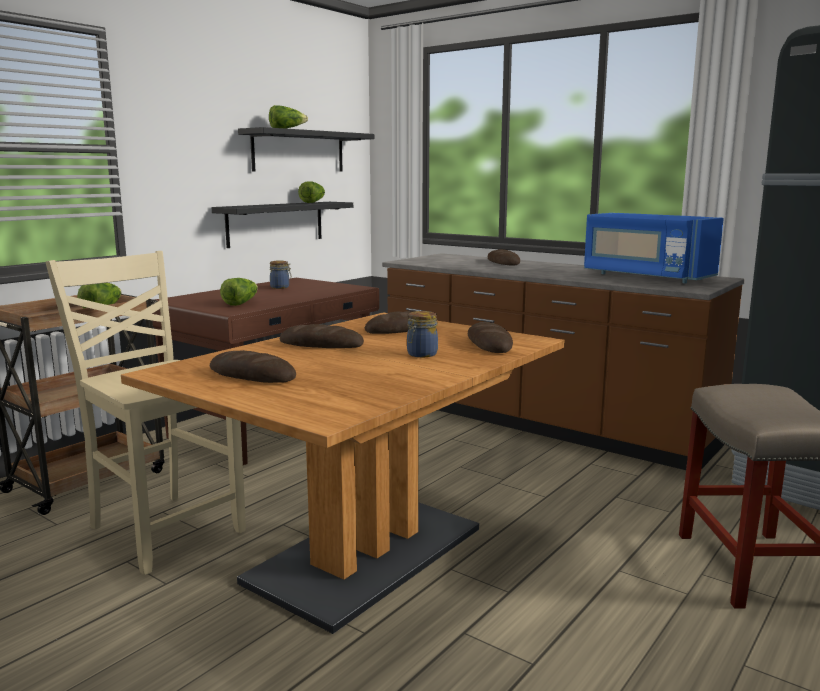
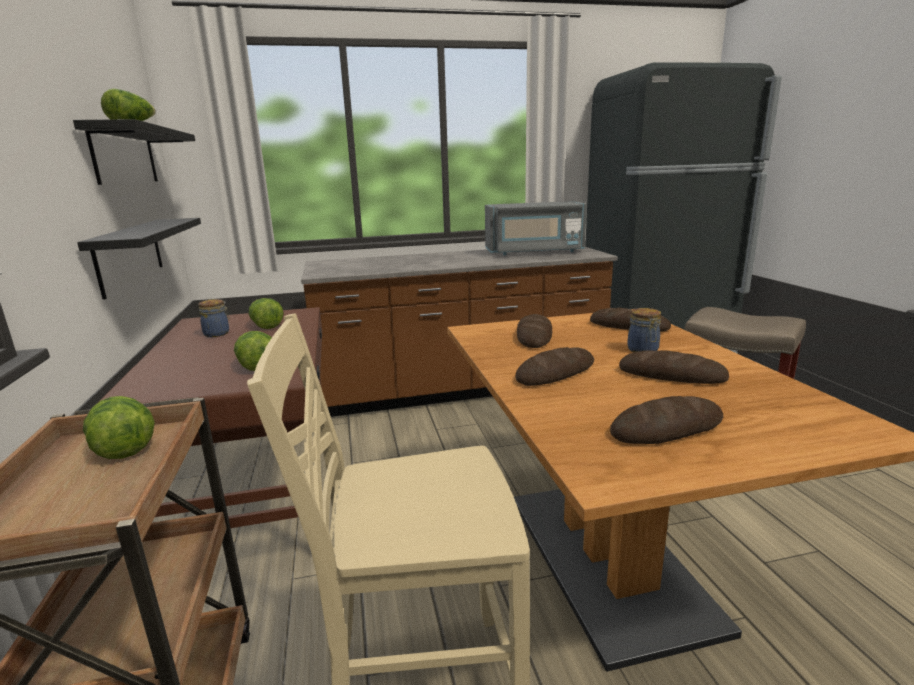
camera: 50 degrees left, 5 degrees up
(313, 202) = (157, 222): lettuce -> lettuce (266, 325)
(503, 262) = (400, 259): bread -> bread (671, 375)
(645, 276) = (534, 252): blue microwave -> grey microwave

